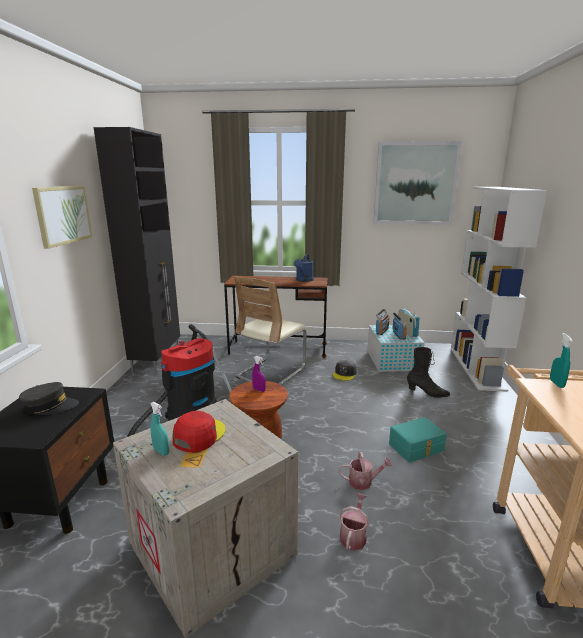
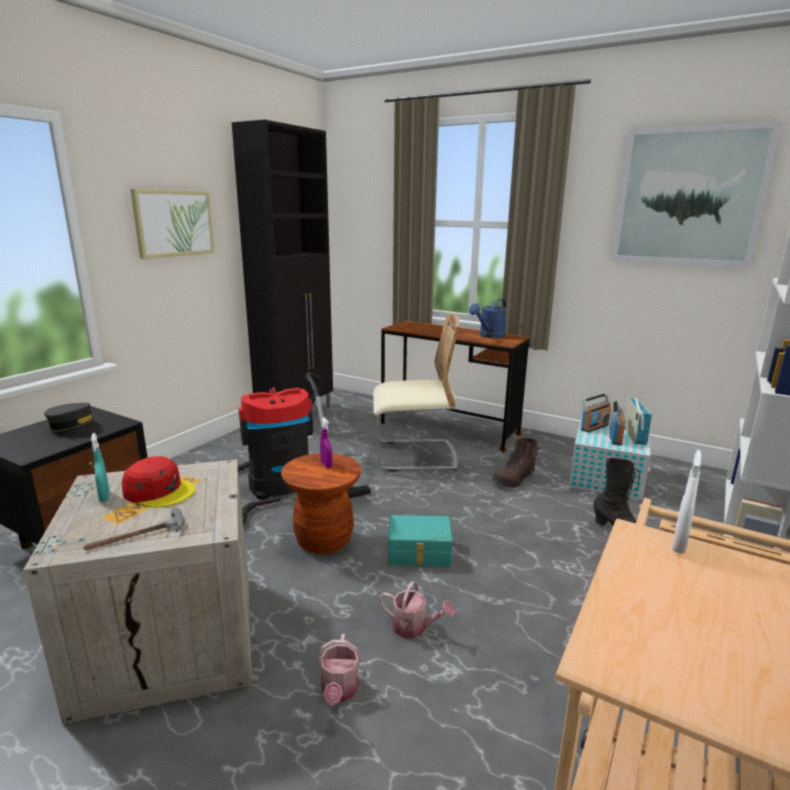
camera: 25 degrees right, 0 degrees up
(199, 435) = (159, 491): red cap -> red cap turned 60 degrees clockwise
(226, 471) = (136, 536): none -> hammer
(271, 372) = (414, 456): beige chair -> beige chair turned 150 degrees counterclockwise
(344, 374) = (514, 479): grey cap -> brown boot
(353, 535) = (339, 691): watering can -> watering can turned 135 degrees clockwise
(417, 448) = (535, 608): turquoise storage box -> turquoise storage box (419, 553)
(556, 384) = (679, 544): turquoise spray bottle -> white spray bottle

